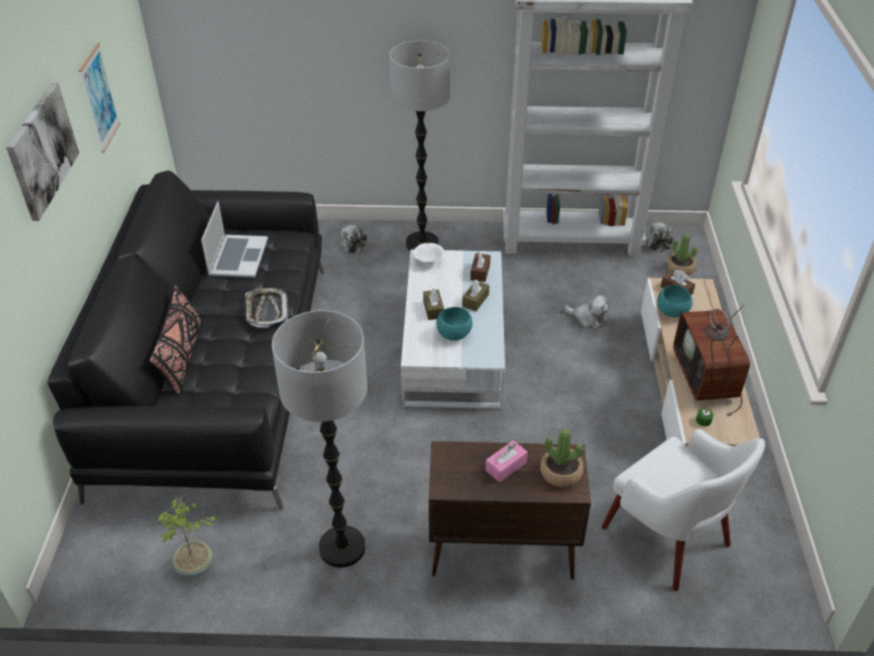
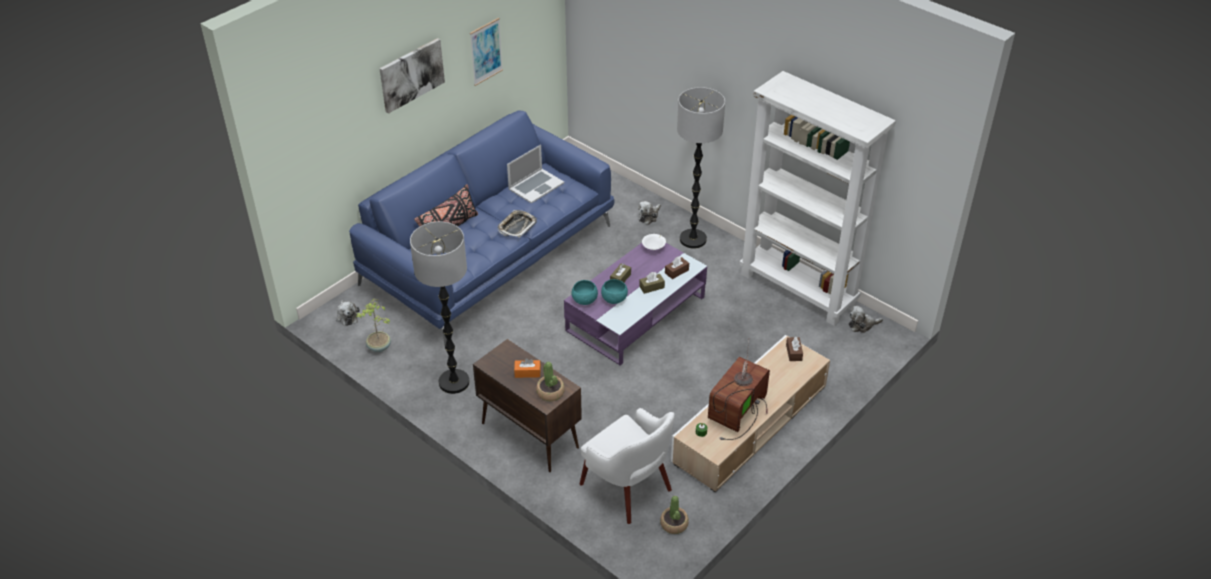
camera: 40 degrees right, 0 degrees up
(219, 371) = (490, 254): black sofa -> blue sofa
(453, 345) = (635, 313): white coffee table -> purple coffee table
(506, 466) = (527, 372): pink tissue box -> orange tissue box
(588, 318) = (742, 345): plush toy -> plush toy (347, 316)
(668, 537) = (627, 488): white armchair -> white armchair turned 45 degrees counterclockwise
(672, 312) = (771, 364): turquoise bowl -> turquoise bowl (585, 300)
(680, 268) = (851, 350): potted plant -> potted plant (674, 524)

